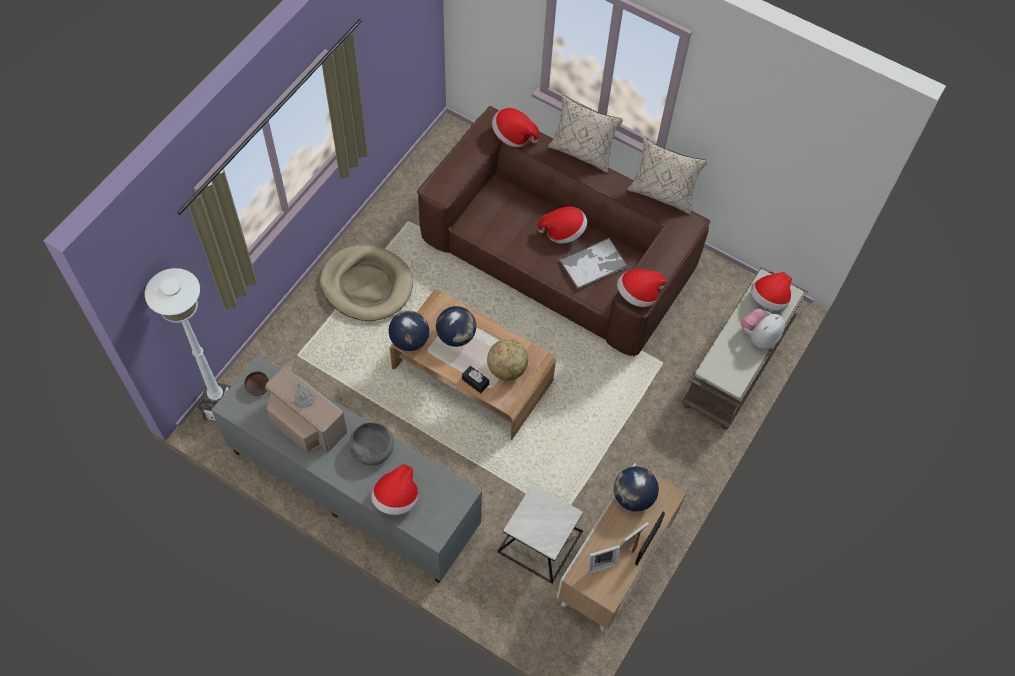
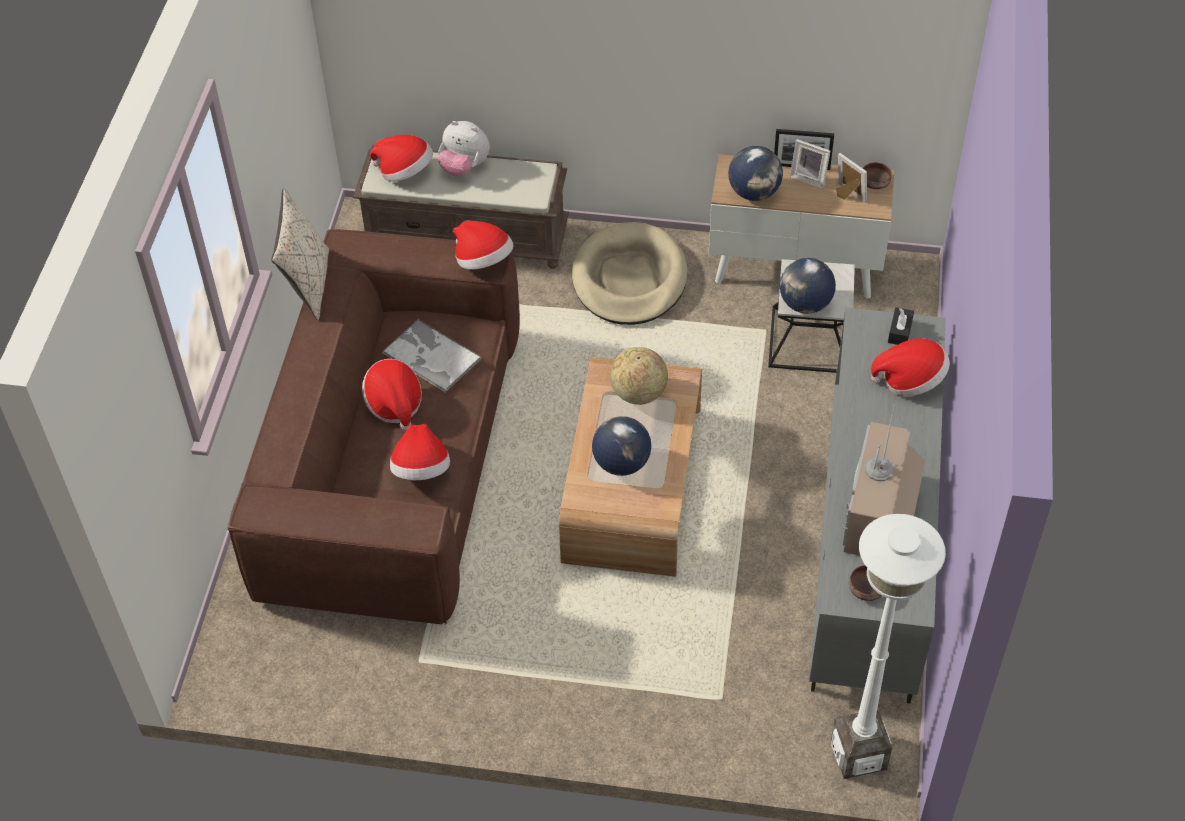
camera: 110 degrees left, 10 degrees down
(367, 285) = (558, 666): beige dog bed -> beige dog bed (629, 279)
(372, 448) = (865, 429): grey bowl -> none
(409, 340) = (657, 511): globe -> globe (805, 304)
(475, 382) = (676, 418): black tissue box -> black tissue box (900, 331)
(513, 135) = (276, 476): hat -> hat (421, 470)
(582, 152) = (272, 388): beige pillow -> none
(606, 591) = (875, 182): none -> brown bowl

